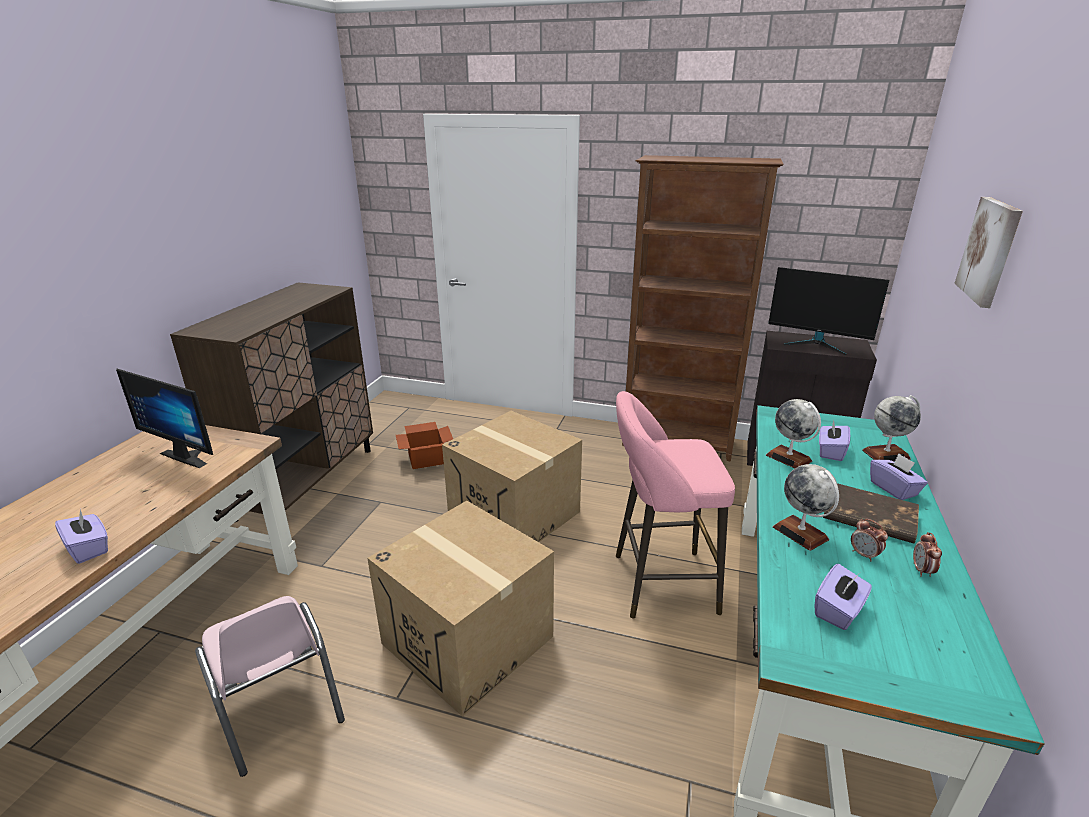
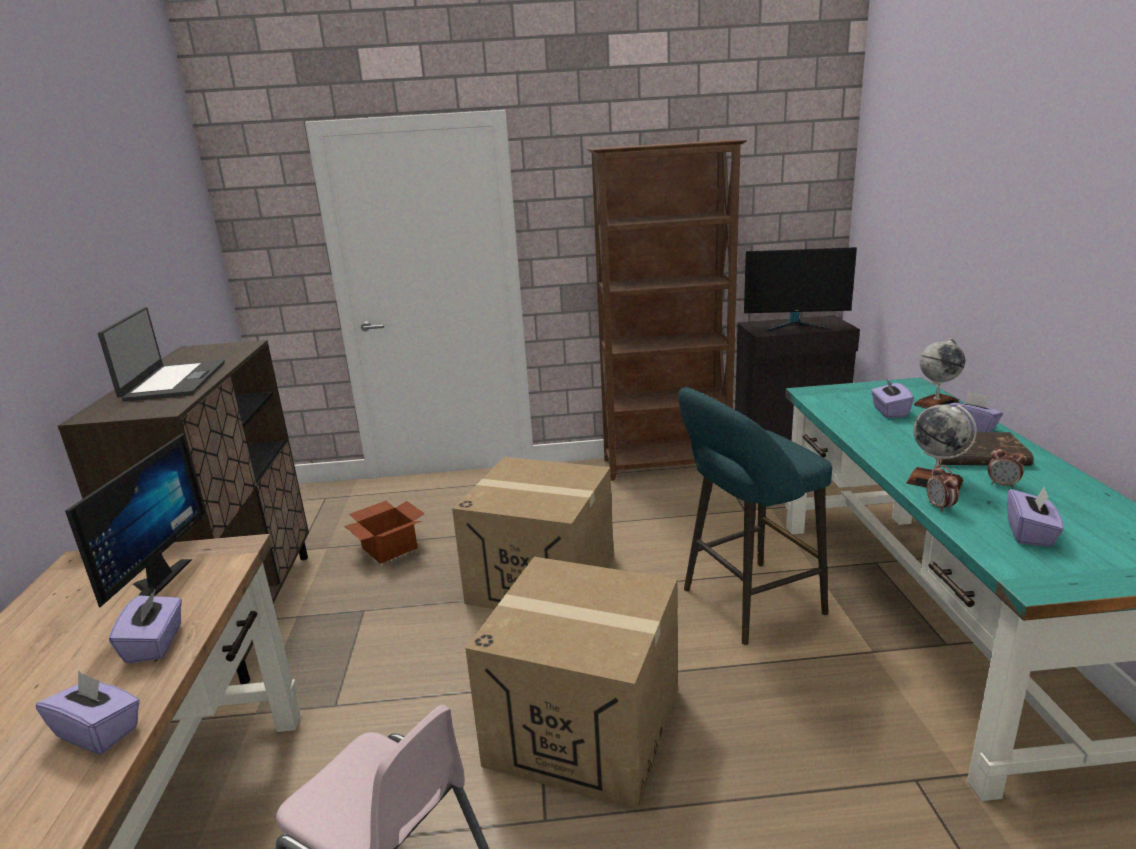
camera: 20 degrees left, 5 degrees down
(159, 499) = (155, 644): none -> purple tissue box
(189, 455) = (151, 583): monitor -> monitor turned 90 degrees counterclockwise
(262, 312) = (173, 381): none -> laptop
(658, 583) = (746, 603): pink stool -> turquoise stool
(789, 458) = (860, 425): globe -> none
(922, 571) = (1058, 484): alarm clock -> alarm clock (940, 507)
(990, 251) = (1002, 184): picture -> none

